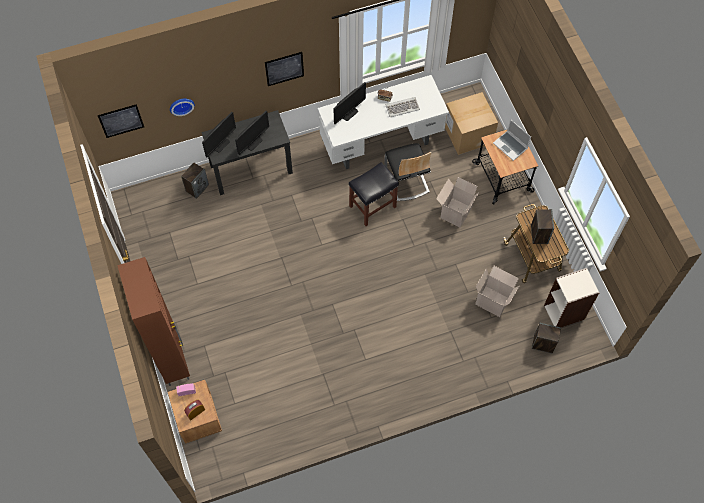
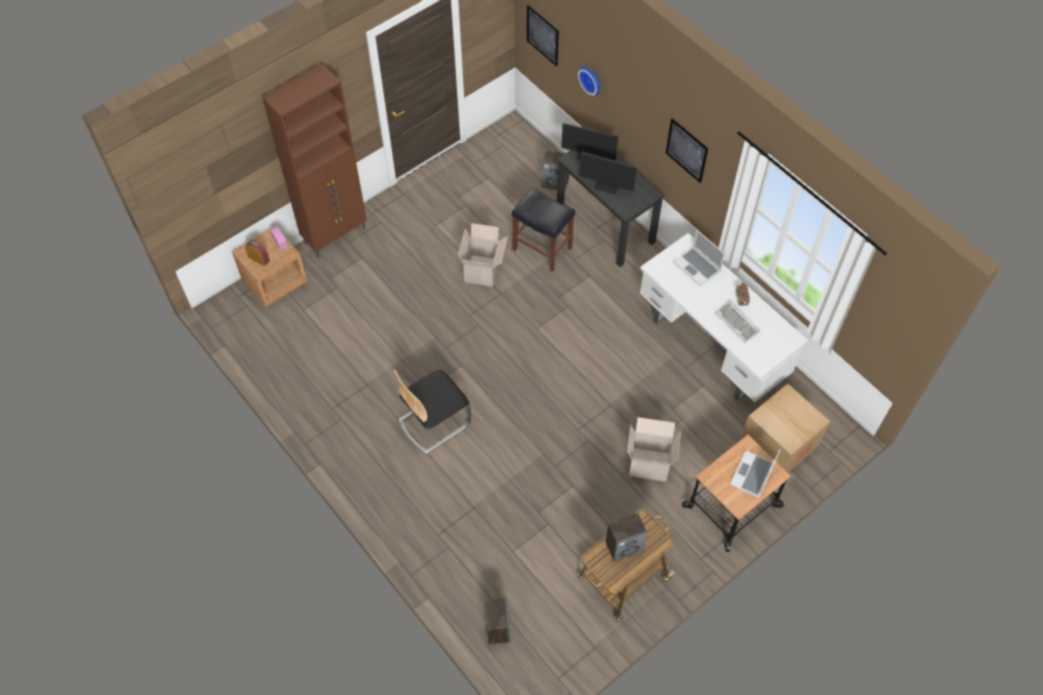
camera: 70 degrees right, 5 degrees down
(348, 113) = (697, 267): monitor -> laptop
(372, 207) = (612, 366): black stool -> black stool (541, 248)
(406, 180) = (669, 392): chair -> chair (434, 422)
(493, 300) = (538, 547): cardboard box -> cardboard box (483, 271)
(564, 312) = (557, 645): bookcase -> none

